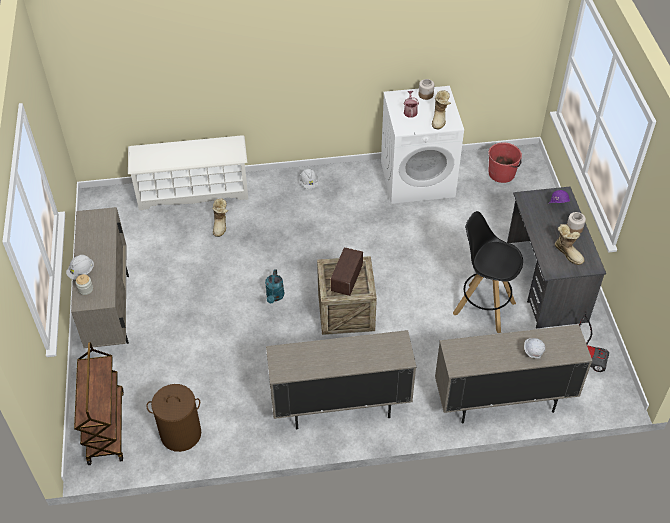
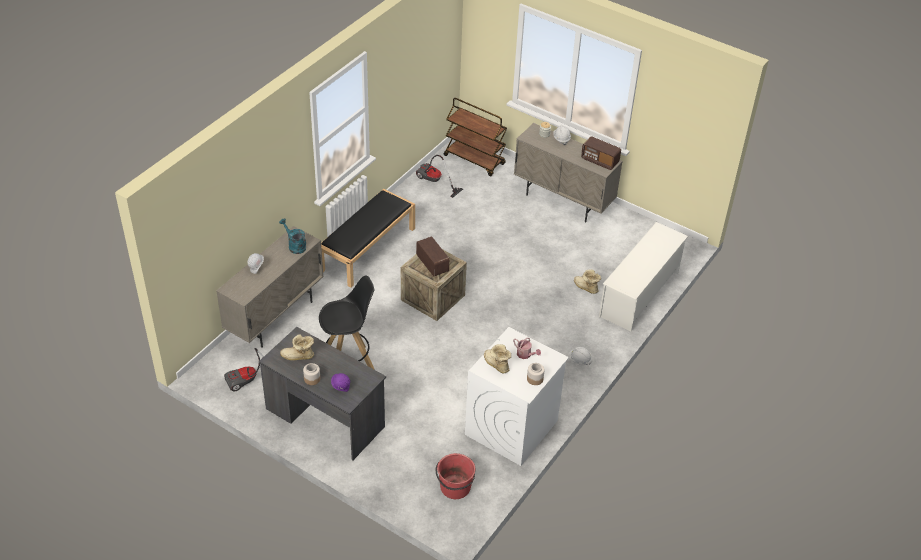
camera: 130 degrees right, 5 degrees down
(93, 225) = (599, 161): none -> radio
(180, 434) = (434, 182): brown laundry basket -> vacuum cleaner
(275, 297) = (486, 274): turquoise watering can -> turquoise watering can (295, 246)
(340, 407) = (368, 248): beige cabinet -> black bench

